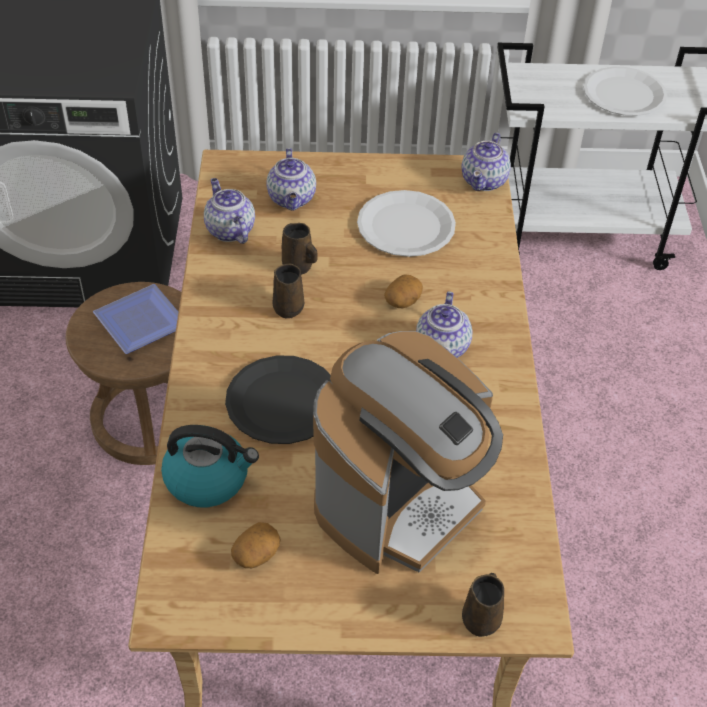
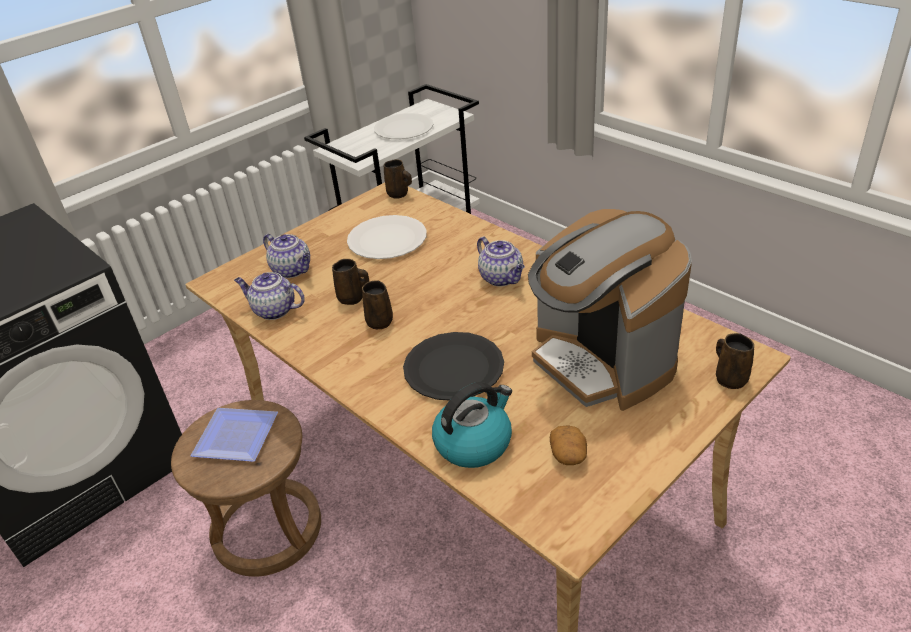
camera: 40 degrees left, 10 degrees down
(401, 502) = (601, 362): coffee machine -> coffee machine turned 150 degrees clockwise
(403, 301) = (443, 272): potato -> none
(484, 180) = (399, 194): teapot -> brown mug

